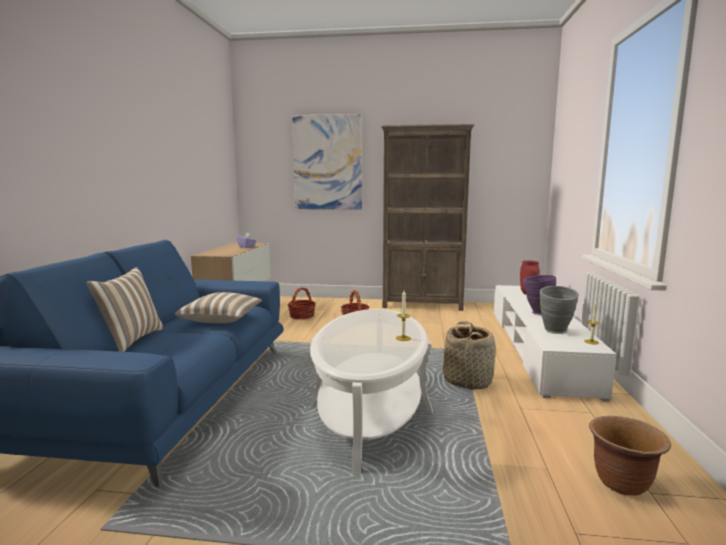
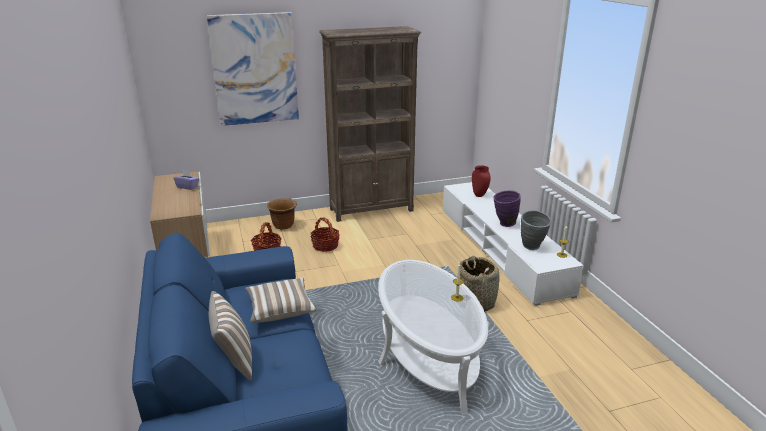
camera: 25 degrees left, 15 degrees up
(622, 483) = (615, 367): brown planter -> brown planter (283, 225)

